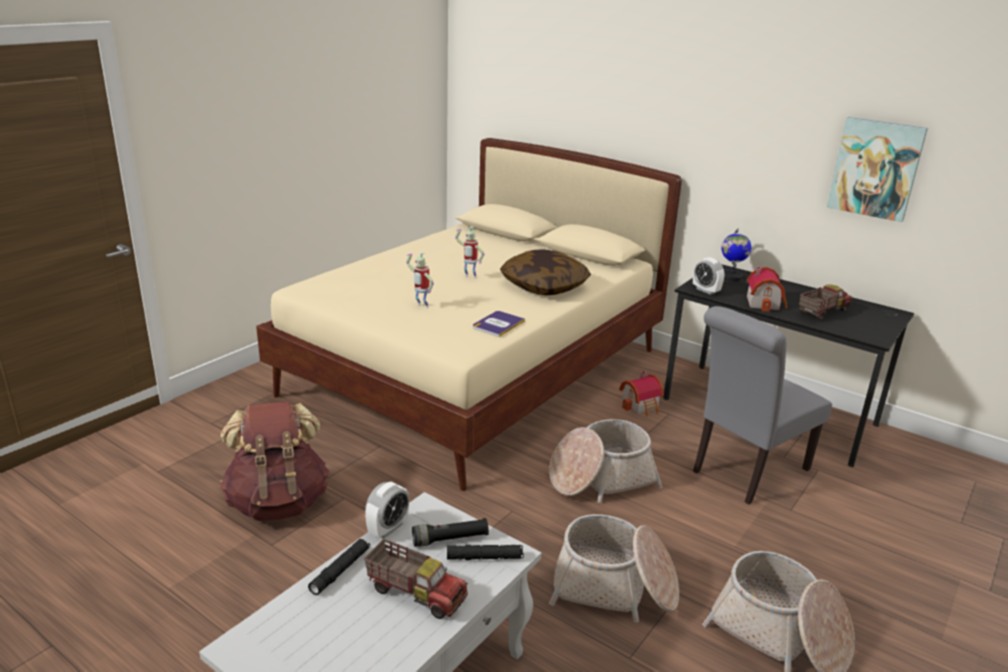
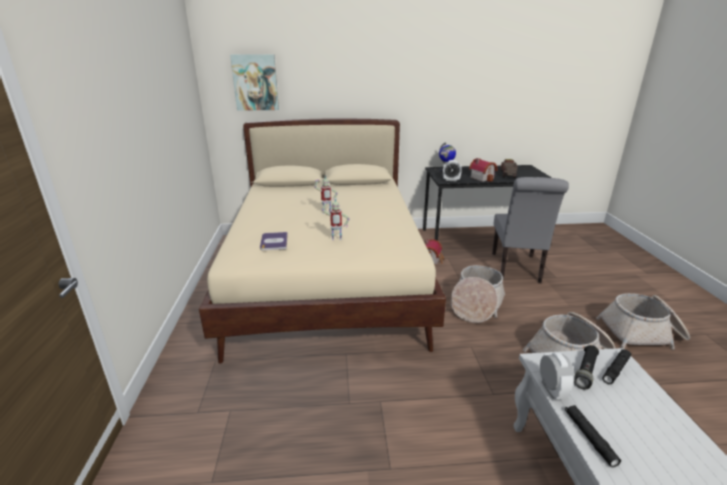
camera: 40 degrees left, 0 degrees up
(278, 502) = (345, 435): brown backpack -> none
(416, 592) = (639, 416): toy truck -> none
(498, 324) = (398, 233): book -> book (274, 241)
(544, 286) = (374, 204): pillow -> none
(875, 168) = (506, 93): picture -> picture (255, 82)

